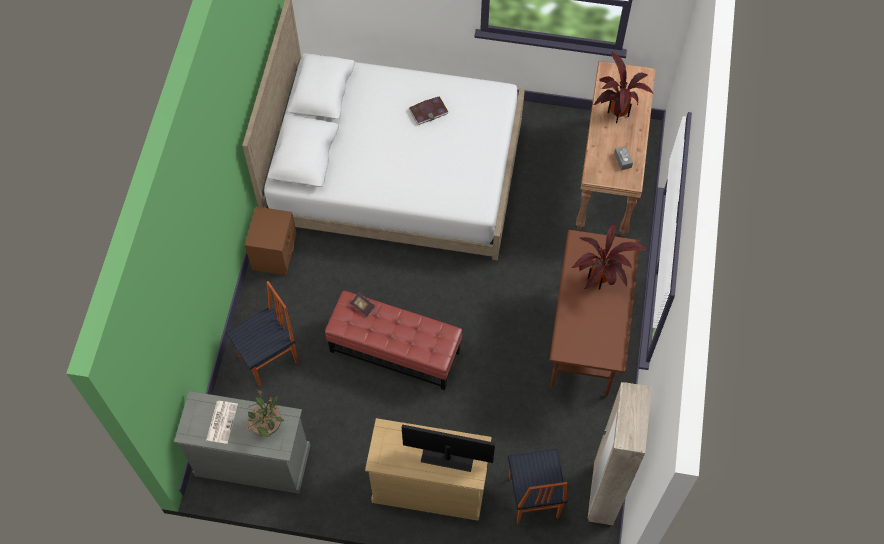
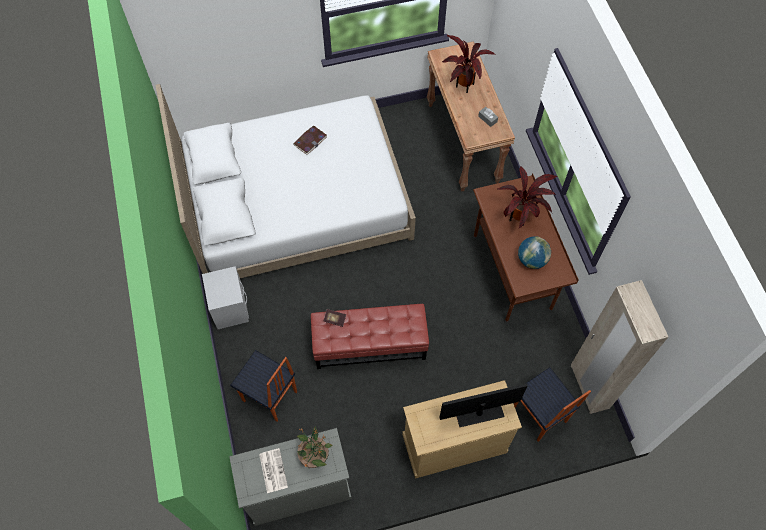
camera: 25 degrees left, 0 degrees up
(269, 359) = (270, 397): chair -> chair turned 90 degrees clockwise
(274, 253) = (230, 308): brown nightstand -> grey nightstand
(588, 329) = (531, 260): none -> globe

